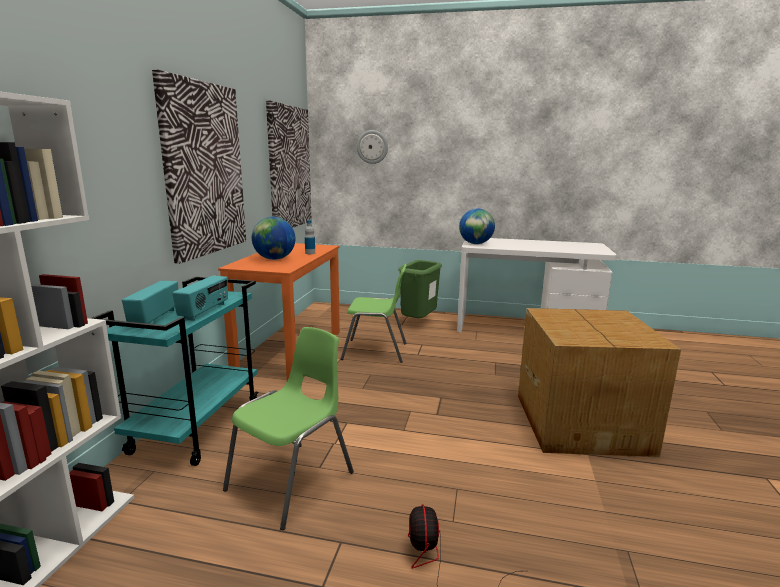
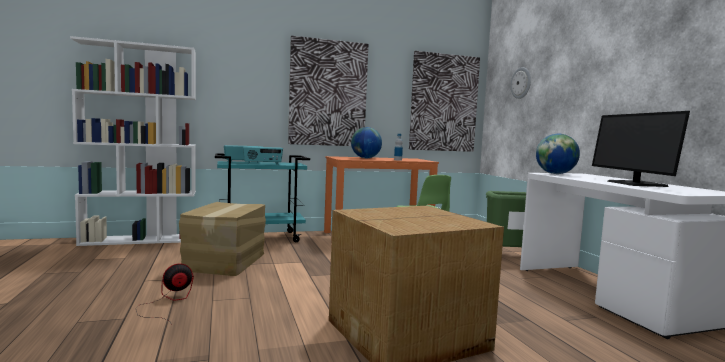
camera: 60 degrees right, 10 degrees down
(293, 481) = (226, 262): green chair -> cardboard box
(549, 246) = (635, 184): none -> monitor

